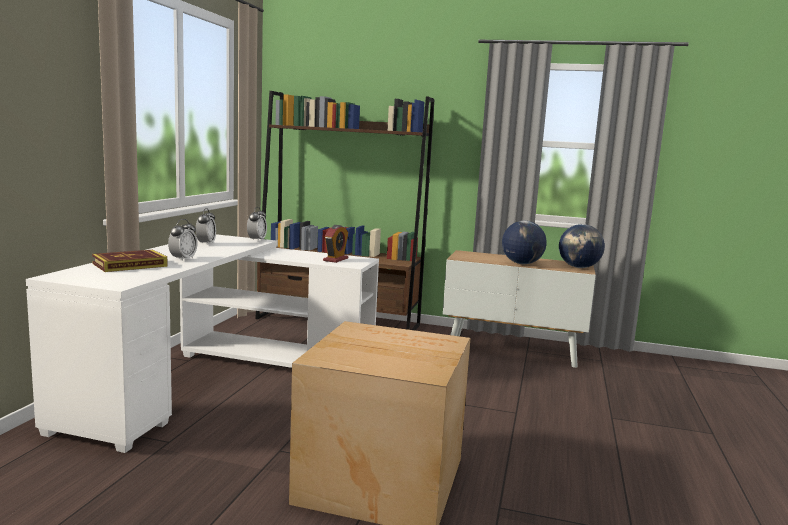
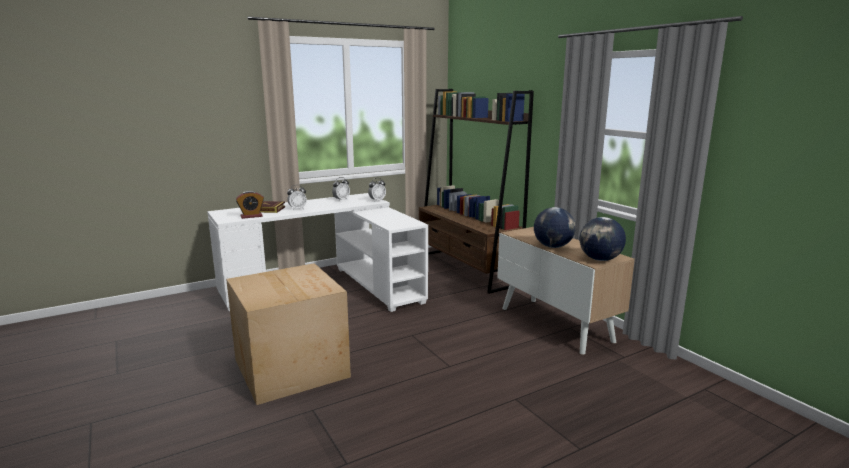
camera: 45 degrees right, 5 degrees up
(335, 259) = (395, 221): alarm clock -> alarm clock (251, 216)

